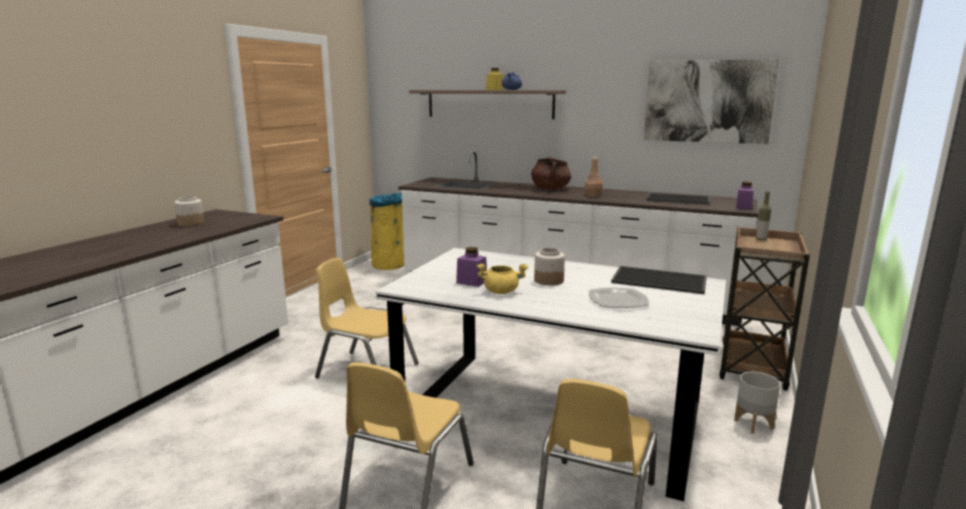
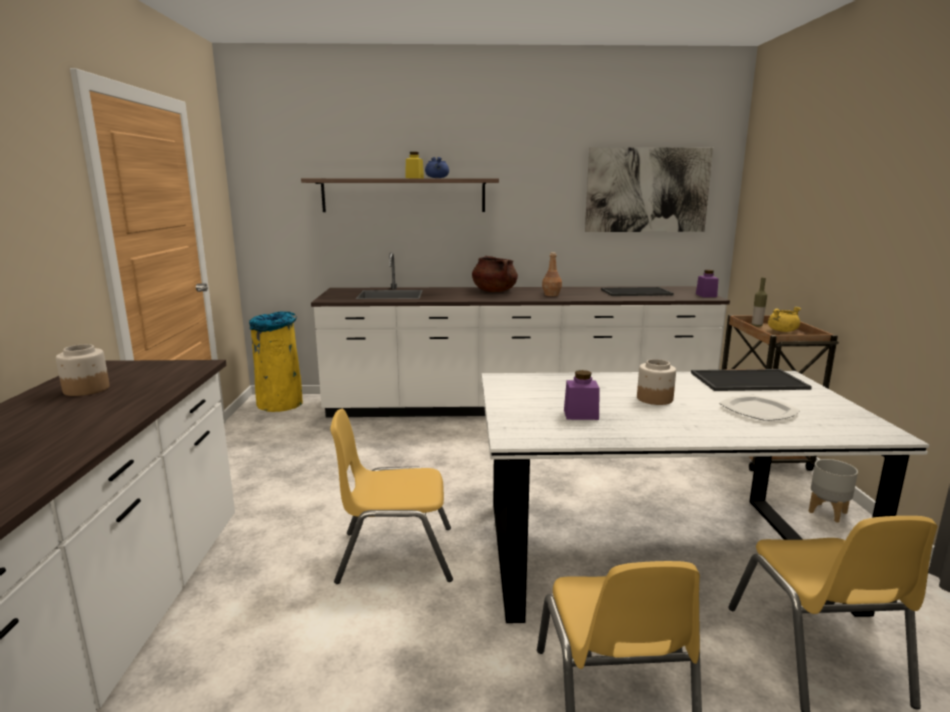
camera: 25 degrees left, 0 degrees up
(501, 291) = (633, 421): yellow cooking pot -> yellow cooking pot (782, 330)

